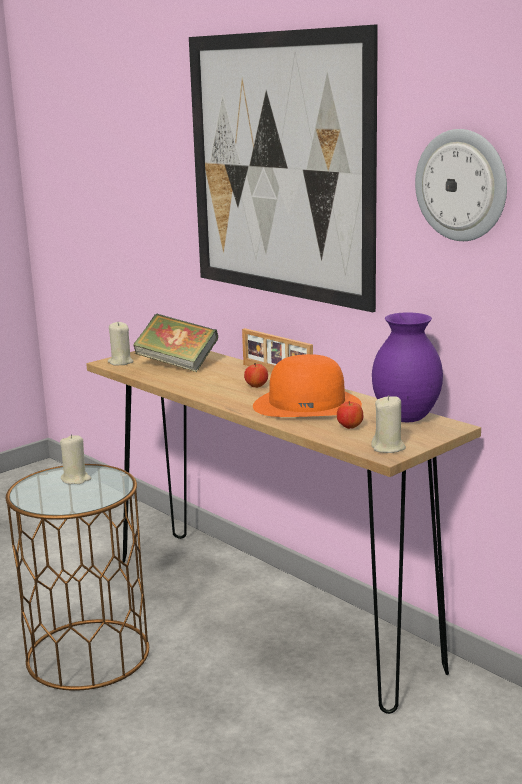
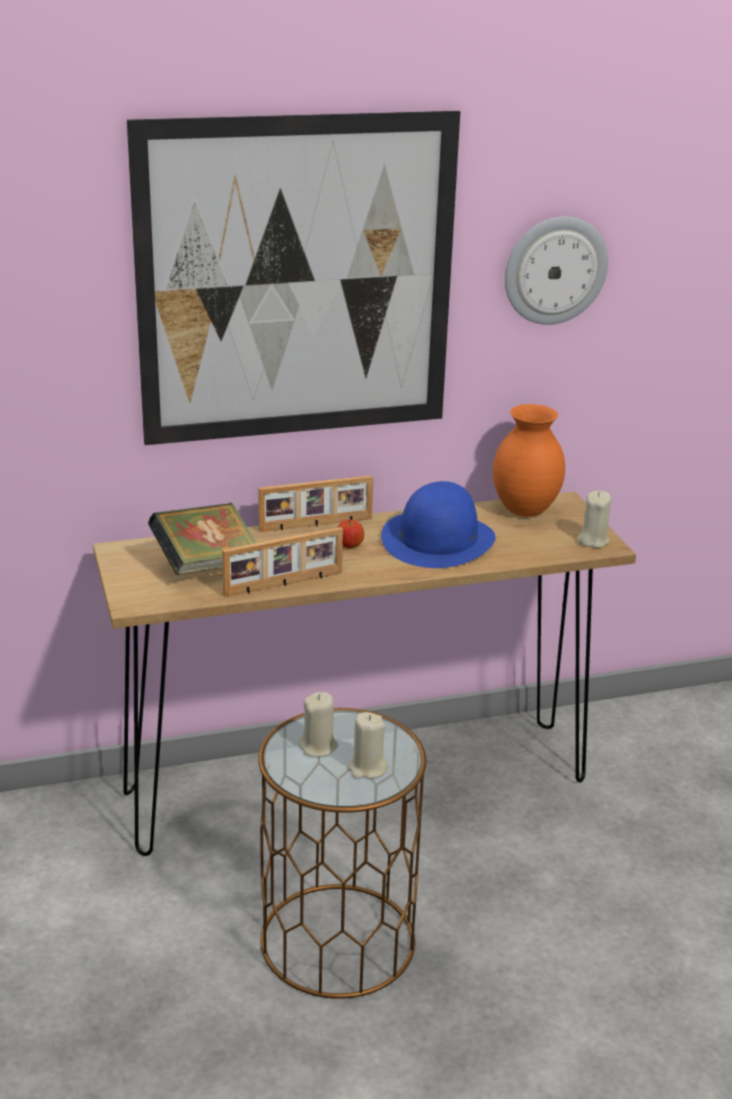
camera: 65 degrees left, 10 degrees up
(120, 362) = (145, 596): beige candle -> beige candle (367, 768)
(176, 384) = (284, 584): none -> picture frame
(307, 404) = (438, 539): orange hat -> blue hat
(350, 427) = (524, 540): apple -> none
(405, 418) = (524, 511): purple vase -> orange vase

